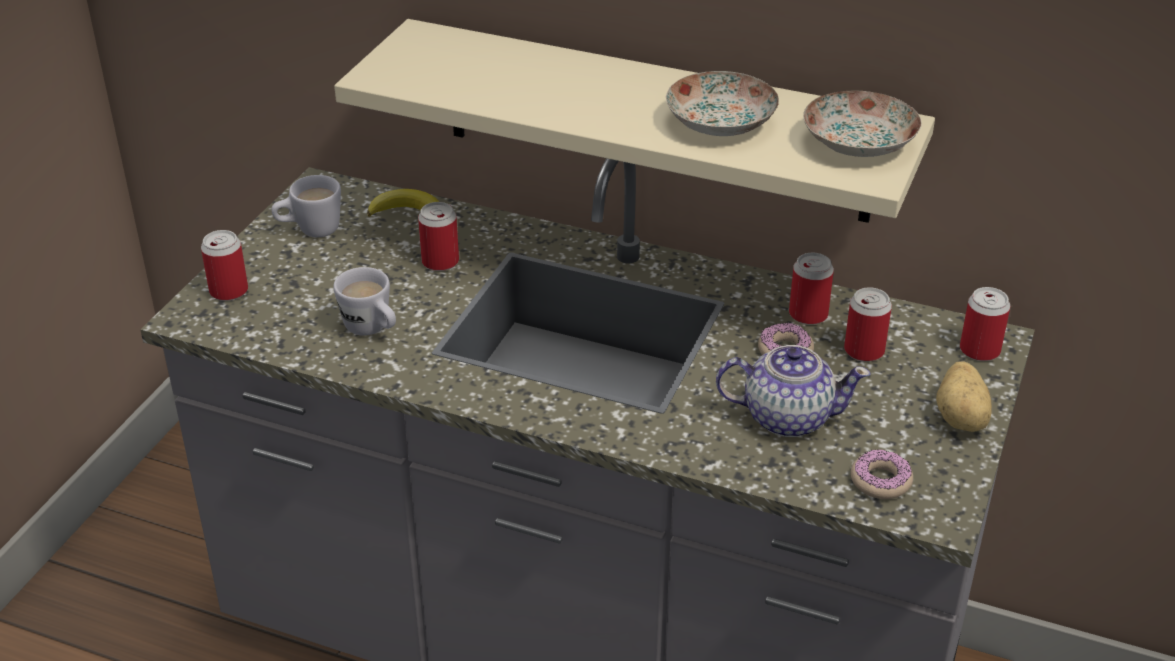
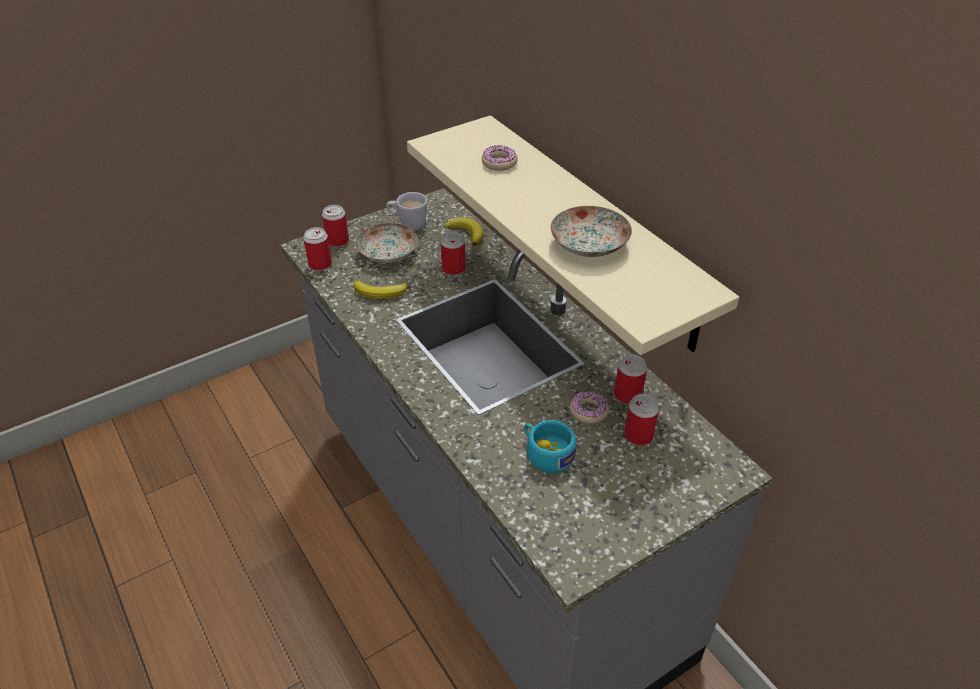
camera: 35 degrees right, 5 degrees up
(372, 330) = (381, 293): white mug -> banana
(786, 417) = (546, 453): teapot -> turquoise cup
(859, 143) = (662, 293): plate -> plate (388, 253)
(880, 481) = (559, 525): donut -> donut (499, 163)
(962, 418) = (656, 512): potato -> none
(979, 350) = (717, 473): can -> can (320, 264)

